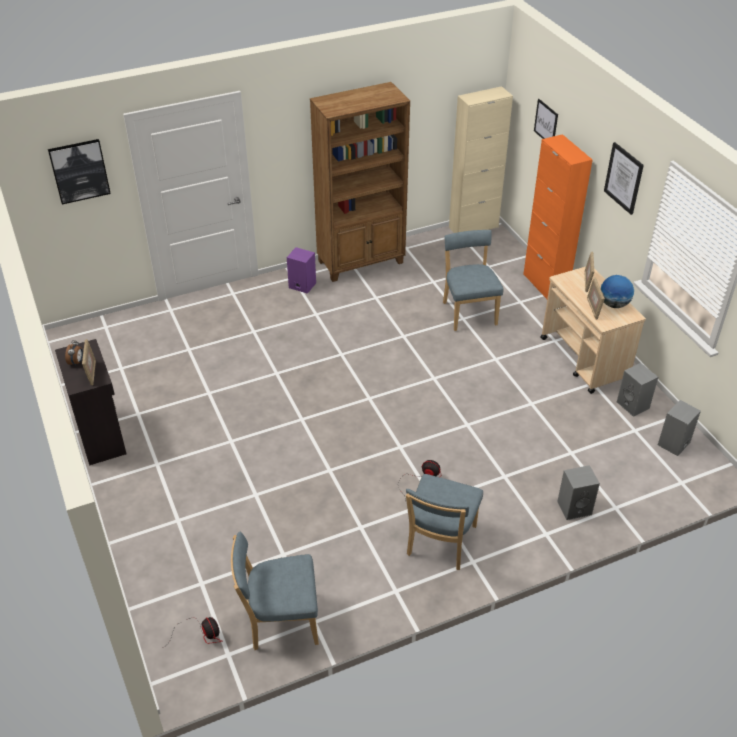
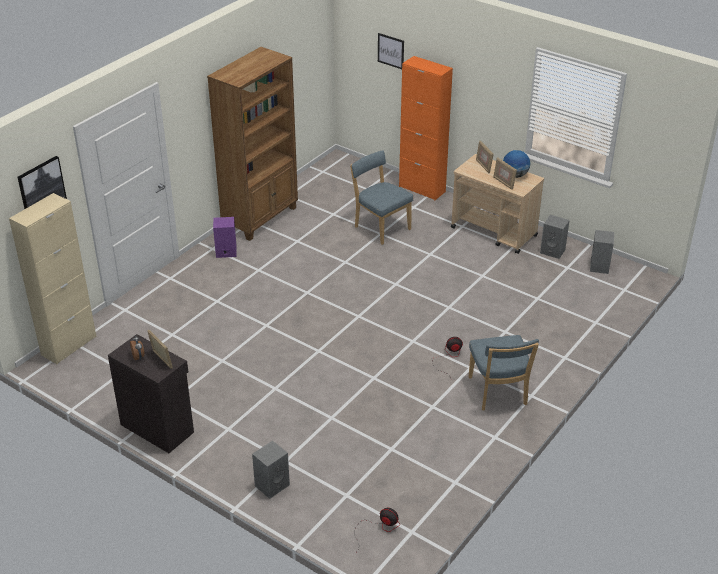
camera: 30 degrees left, 5 degrees down
(280, 621) = (430, 493): blue chair -> none
(473, 227) = (329, 163): beige cabinet -> beige cabinet (69, 346)
(574, 507) = (569, 333): grey speaker -> grey speaker (272, 484)
(624, 178) = (489, 74): picture -> none

